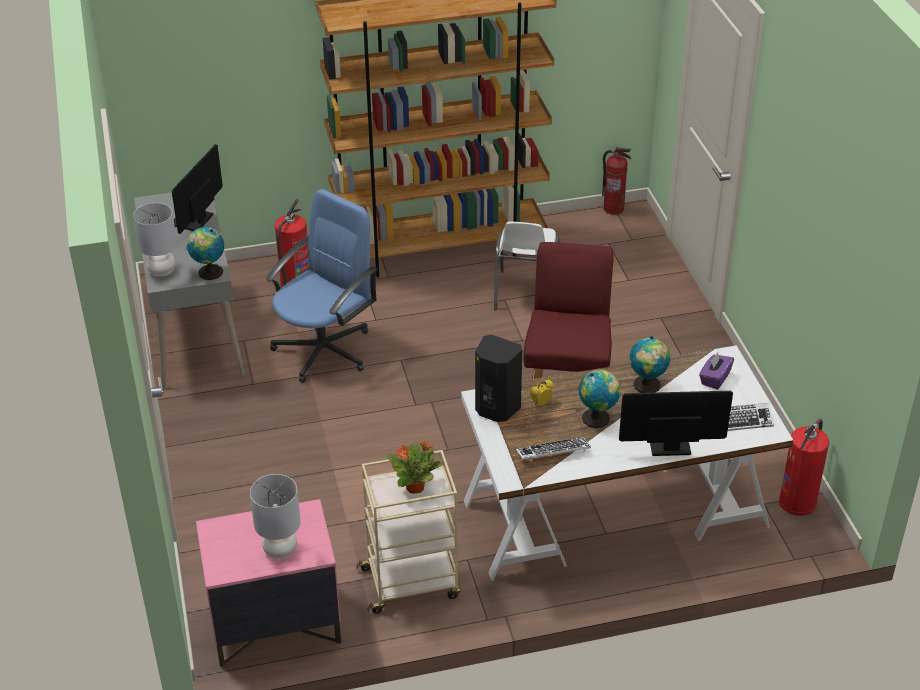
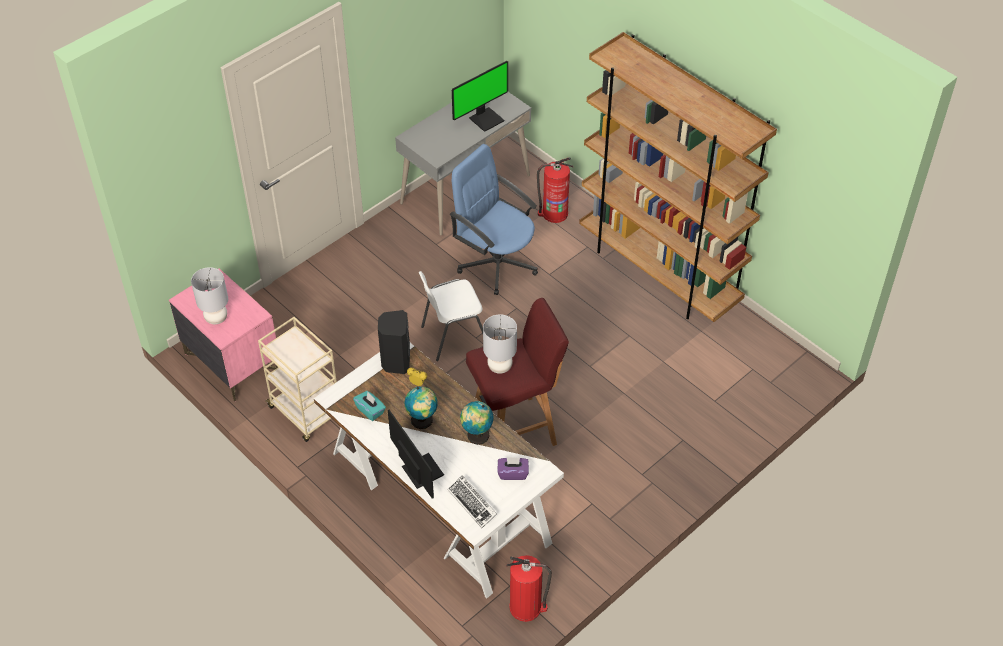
camera: 60 degrees right, 10 degrees up
(162, 271) = (421, 132): grey table lamp -> grey table lamp (500, 366)
(193, 221) = (486, 119): monitor -> monitor turned 150 degrees clockwise
(208, 272) = (436, 154): globe -> none
(325, 350) = (496, 263): blue office chair -> blue office chair turned 150 degrees counterclockwise
(416, 487) = (301, 355): potted plant -> none
(525, 294) = (645, 345): white chair -> white chair (453, 336)
(553, 453) = (370, 410): keyboard -> turquoise tissue box
(614, 209) = (802, 354): fire extinguisher -> none

